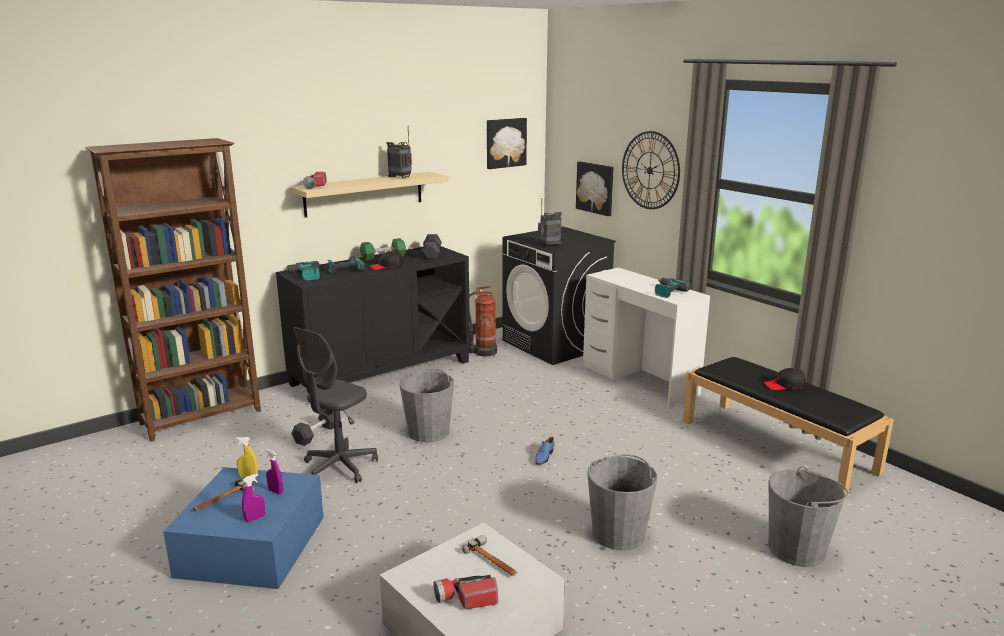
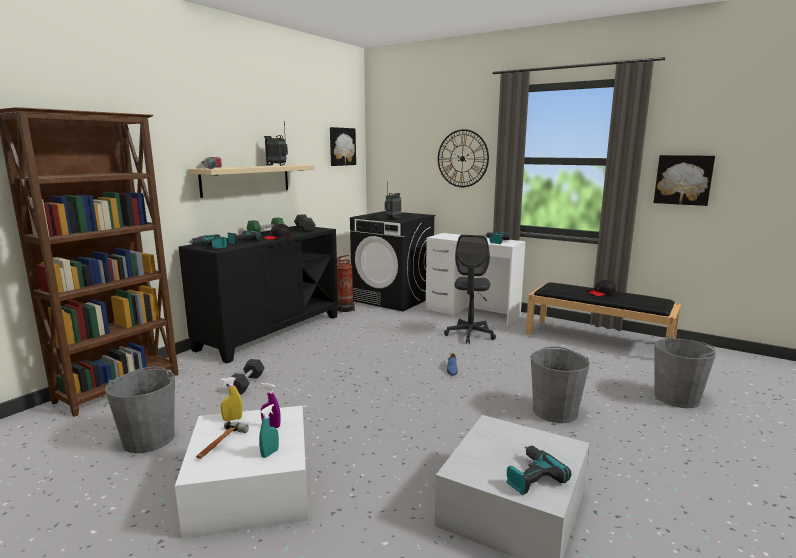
camera: 20 degrees left, 5 degrees down
(252, 546) = (251, 487): blue storage box -> white storage box
(255, 519) = (270, 453): purple spray bottle -> turquoise spray bottle
(339, 467) = (288, 405): grey office chair -> grey office chair (470, 335)
(428, 431) = (345, 367): grey bucket -> grey bucket (149, 439)
(466, 599) = (531, 476): flashlight -> power drill
(492, 561) = (520, 441): hammer -> none
(595, 188) = (414, 178): picture -> picture (683, 180)

